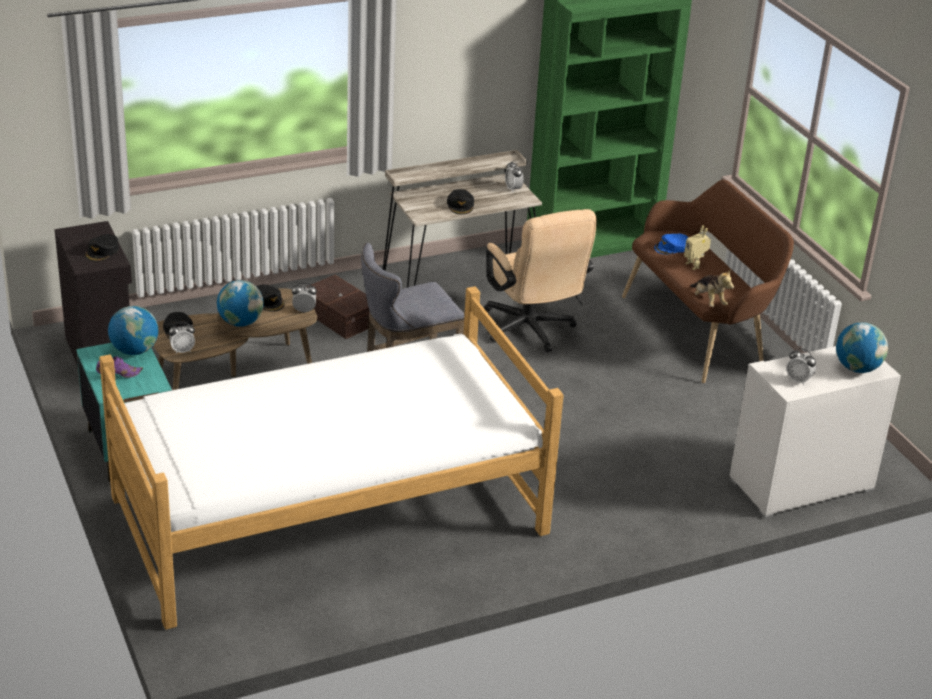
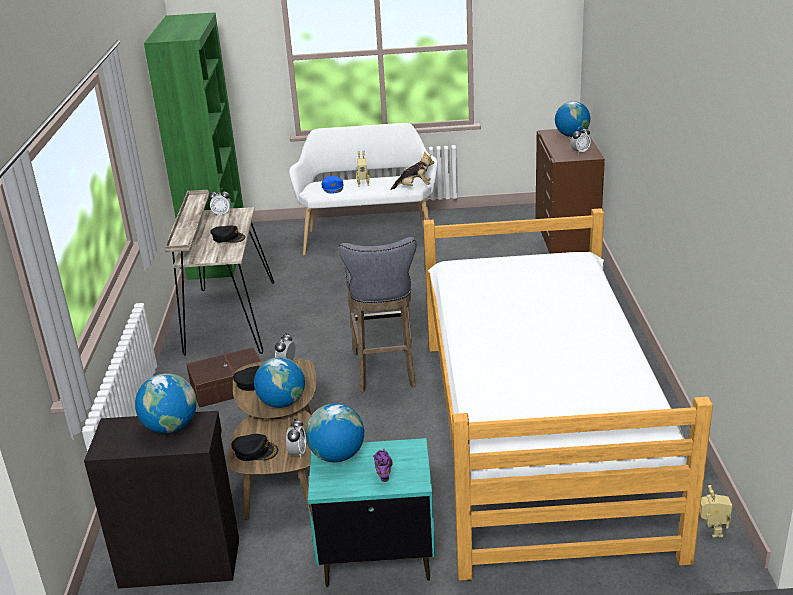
camera: 65 degrees left, 5 degrees down
(102, 251) = (171, 427): black cap -> globe
(216, 640) = (711, 531): none -> toy robot
(531, 331) = (322, 299): beige office chair -> none
(699, 331) = (368, 236): brown bench -> white bench
(802, 485) = (567, 237): white dresser -> brown dresser

